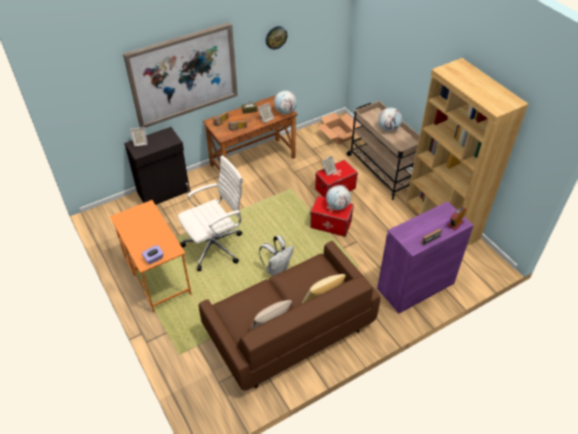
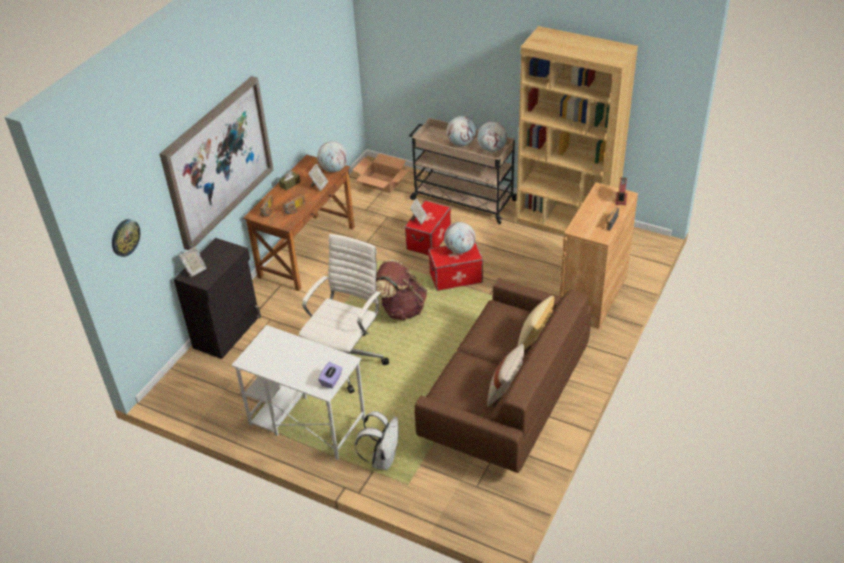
camera: 30 degrees left, 5 degrees down
(157, 276) = (306, 422): orange desk -> white desk
(276, 37) = (294, 80): wall clock -> wall clock (125, 237)
(277, 229) = (401, 309): none -> brown backpack
(277, 269) = (438, 348): white backpack -> white backpack (382, 459)
(406, 142) = (491, 149): none -> globe
(415, 286) = (593, 295): purple cabinet -> brown cabinet

